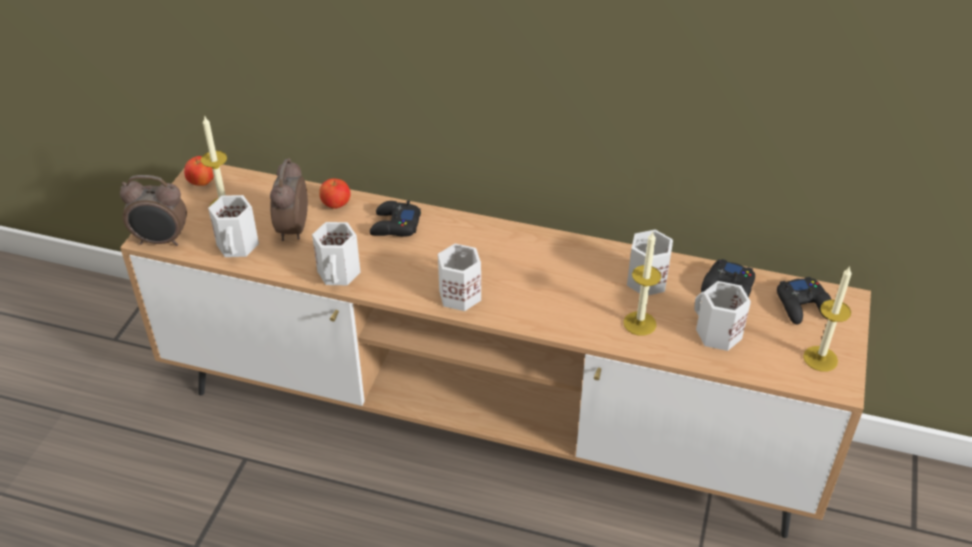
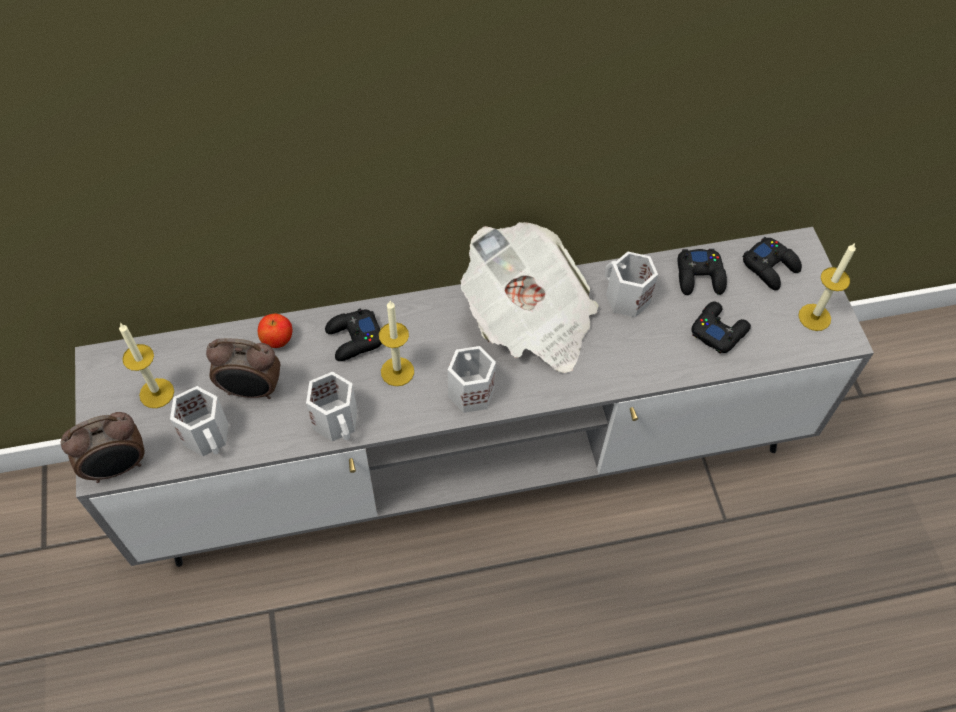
camera: 30 degrees left, 15 degrees up
(202, 183) = (110, 374): apple -> none
(292, 229) = (251, 390): alarm clock -> alarm clock turned 60 degrees counterclockwise
(486, 423) = (474, 463): brown tv stand -> grey tv stand
(548, 264) = (529, 319): none -> newspaper
(639, 323) = (649, 349): candle -> candle (397, 371)
(716, 334) = (718, 330): white mug -> black game controller

